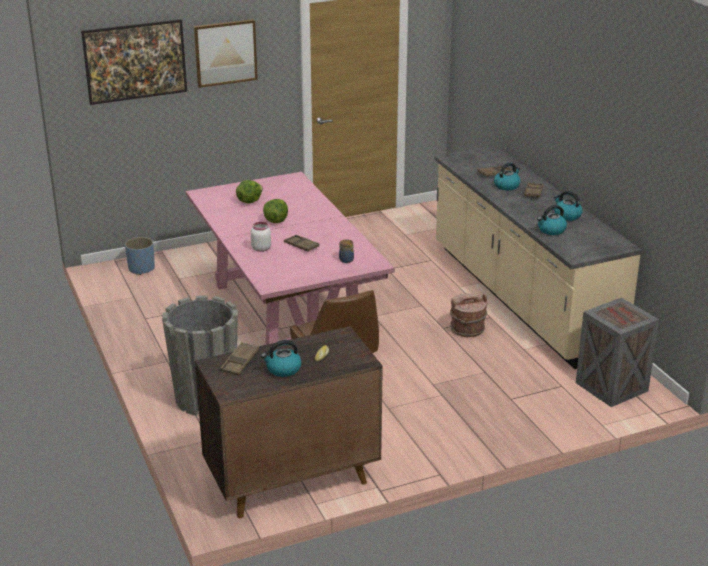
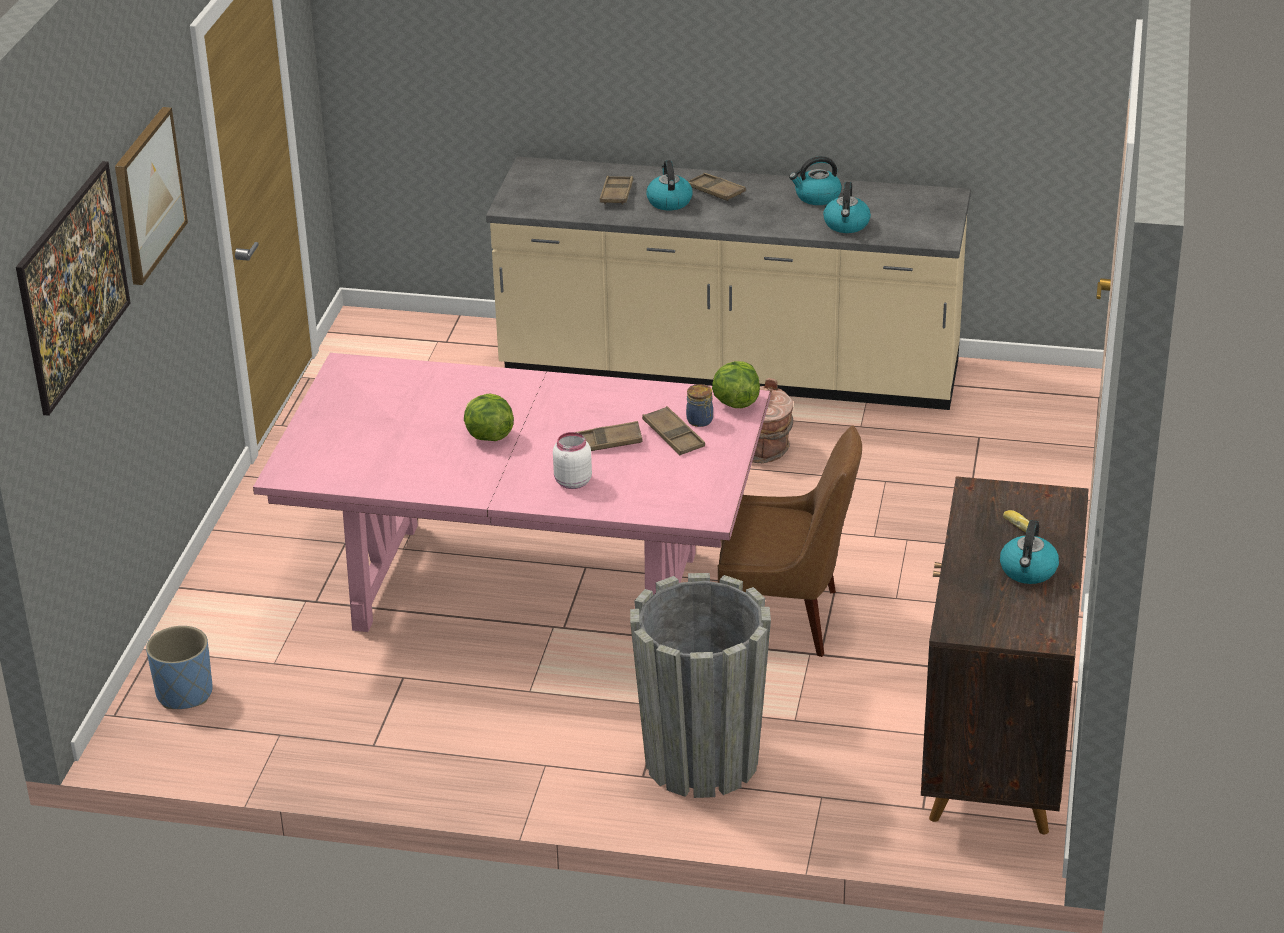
camera: 55 degrees left, 5 degrees up
(240, 362) = (973, 601): brown tray -> brown tray (673, 436)
(249, 201) = (381, 437): lettuce -> lettuce (735, 402)
(611, 387) = (1019, 402): crate -> none

